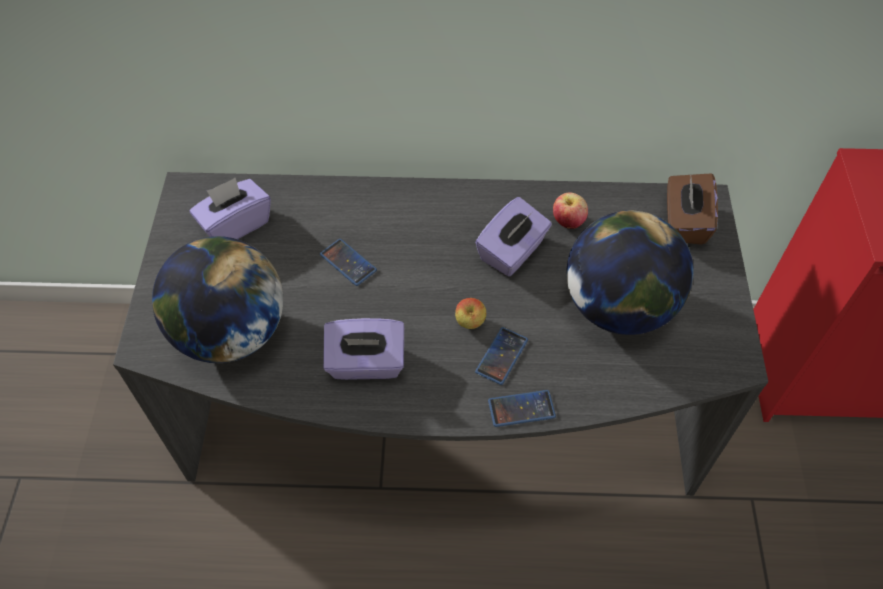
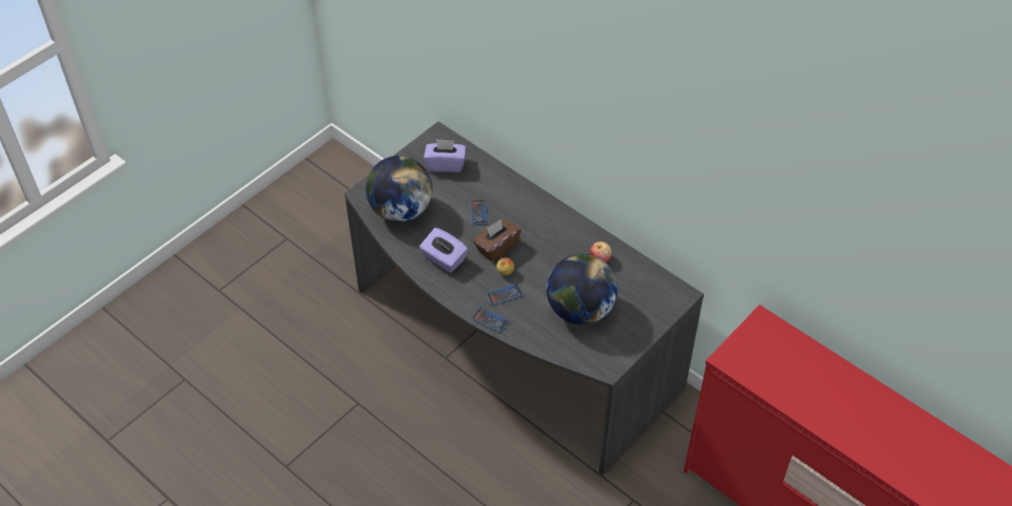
camera: 40 degrees right, 5 degrees down
(512, 252) = (557, 255): purple tissue box -> none
(684, 222) = (658, 296): brown tissue box -> brown tissue box (496, 247)

